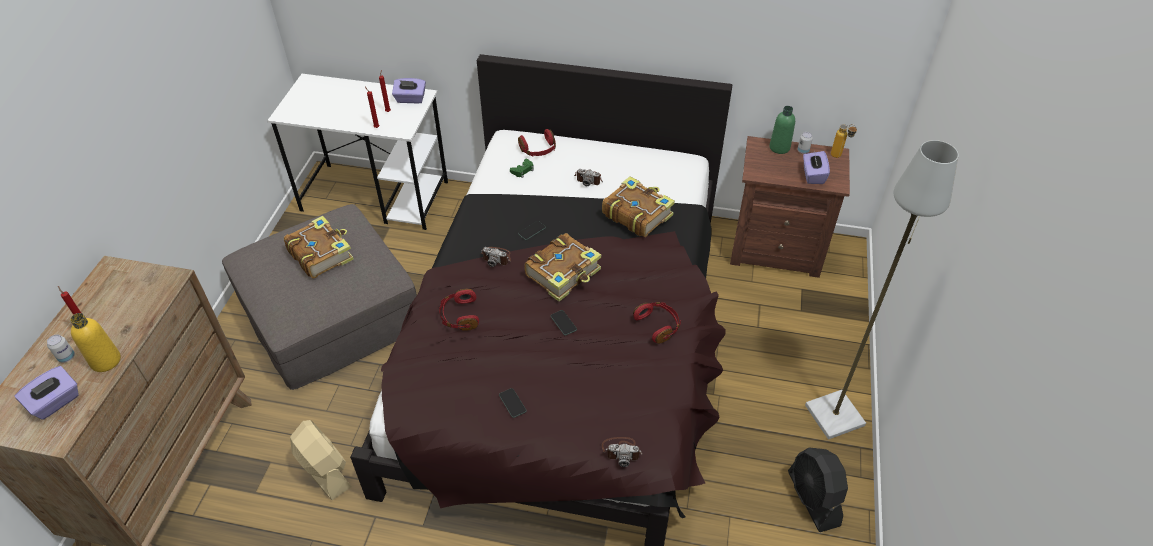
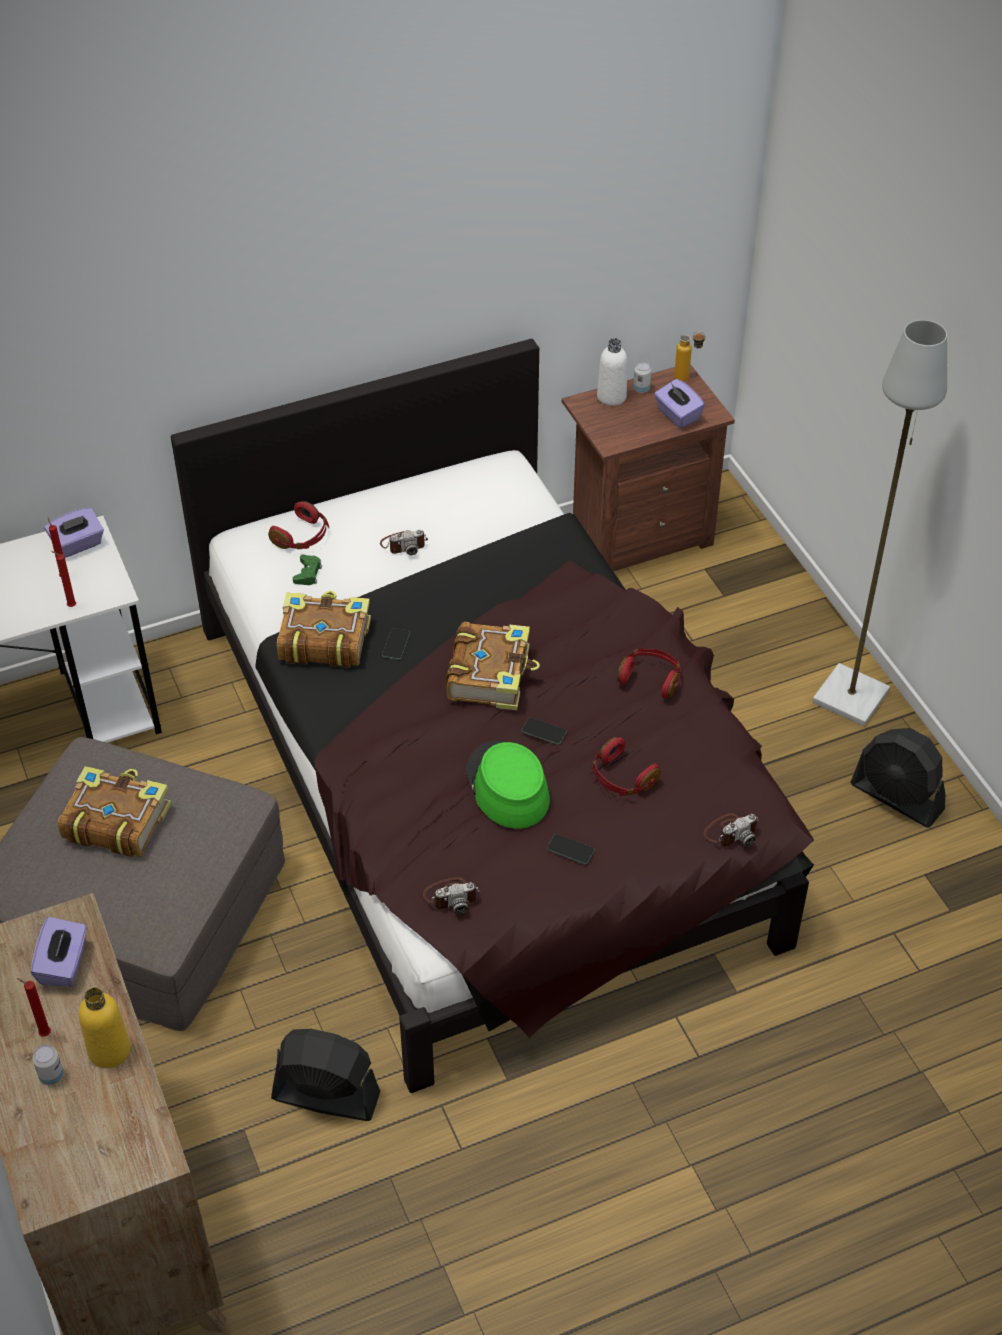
camera: 35 degrees left, 0 degrees up
(56, 402) = (103, 1127): purple tissue box -> purple tissue box (64, 965)
(324, 470) = (325, 1095): beige fan -> black fan
(459, 316) = (414, 789): red headphones -> red headphones (621, 778)
(496, 257) = (388, 697): camera -> camera (451, 896)
(511, 343) = (507, 786): none -> green hat
(636, 214) = (508, 560): book -> book (323, 640)
(779, 147) = (611, 397): green bottle -> white bottle

